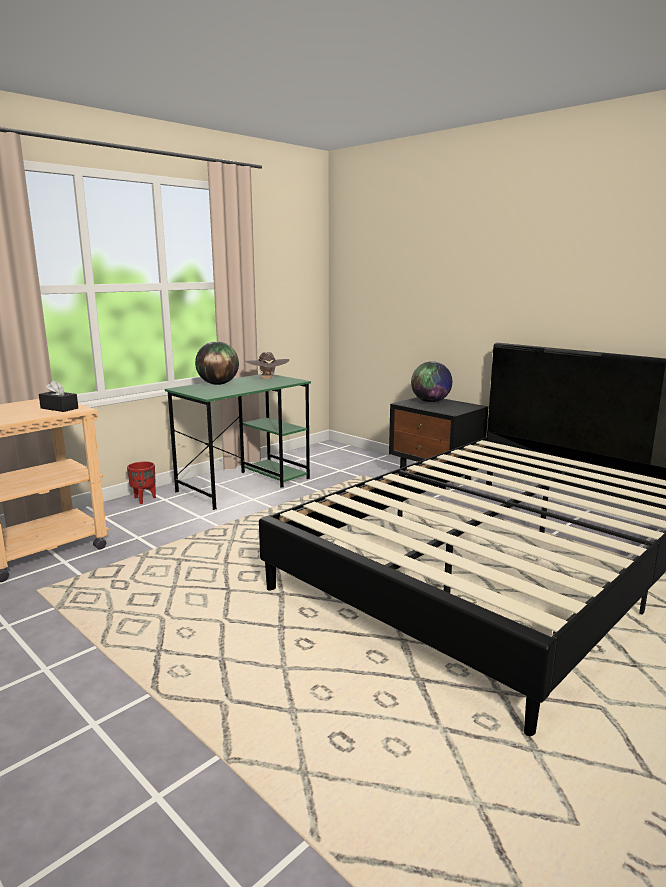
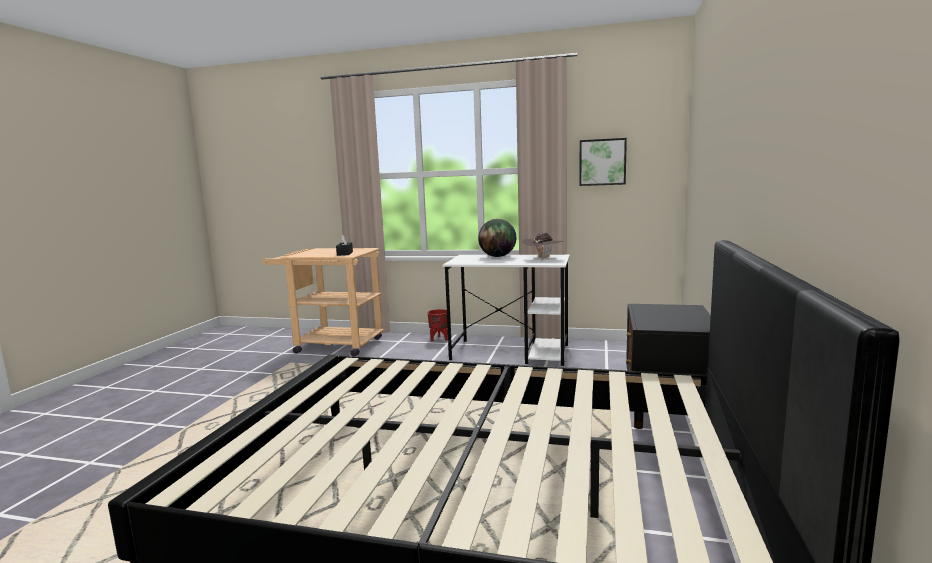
camera: 60 degrees right, 5 degrees down
(245, 484) = (511, 352): green desk -> white desk
(274, 279) = (602, 162): none -> picture
(430, 402) = (675, 311): globe -> none

